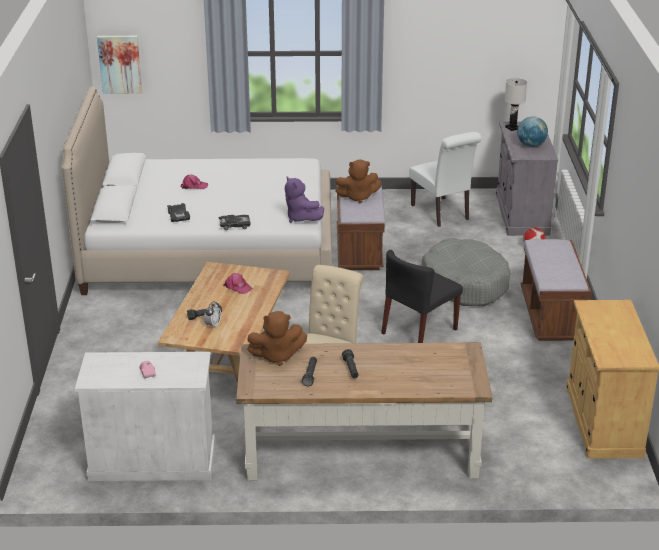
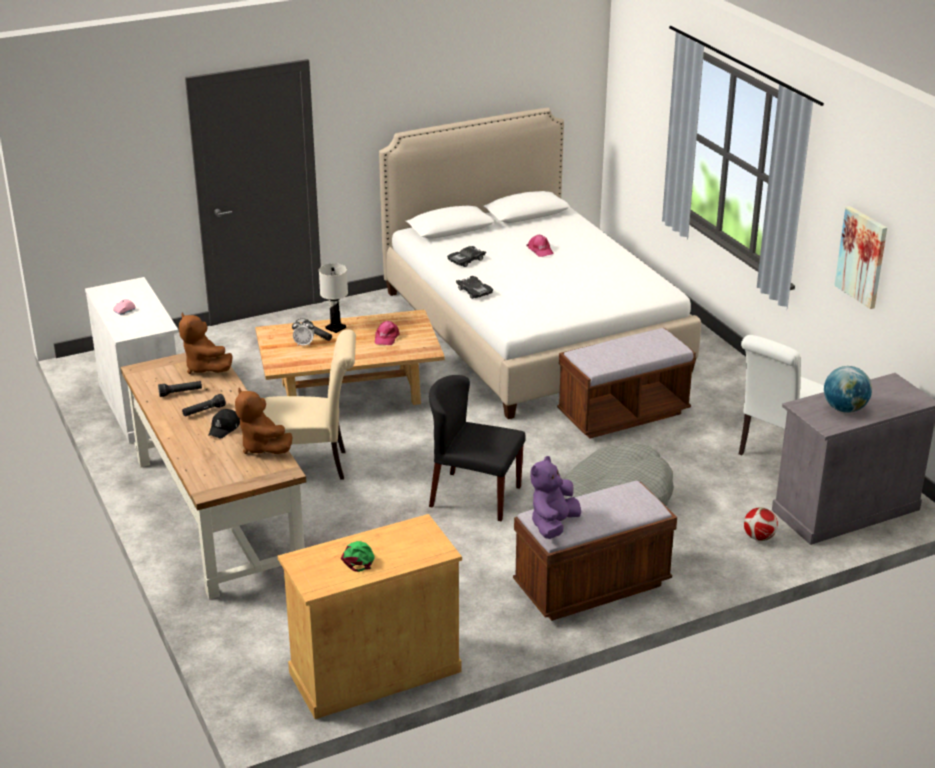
camera: 65 degrees right, 0 degrees up
(120, 64) = (622, 104): picture -> picture (862, 256)
(301, 218) = (525, 321): purple plush toy -> purple plush toy (553, 525)
(358, 197) = (629, 347): brown plush toy -> brown plush toy (263, 447)
(385, 364) = (224, 428): none -> black cap
(513, 128) = (886, 385): white table lamp -> white table lamp (335, 328)
(616, 336) = (358, 558): none -> green cap

